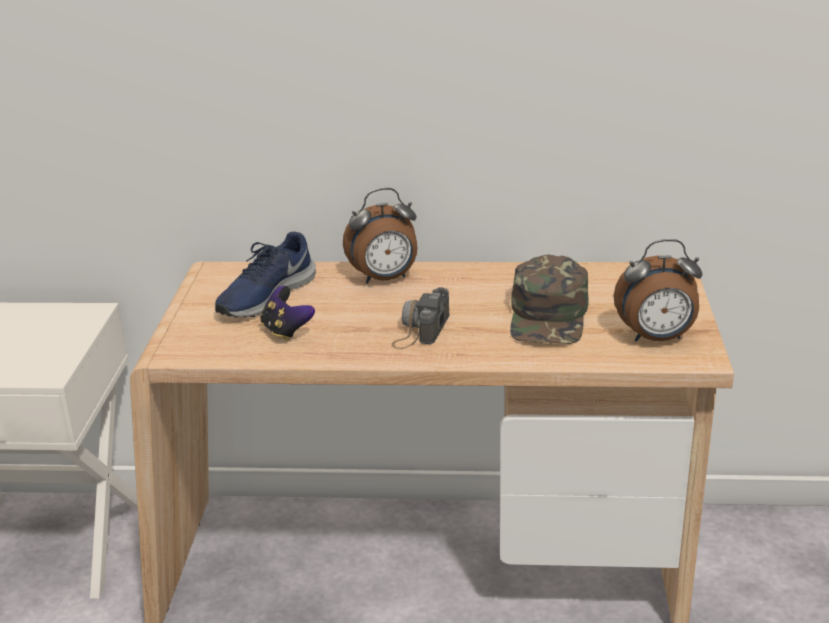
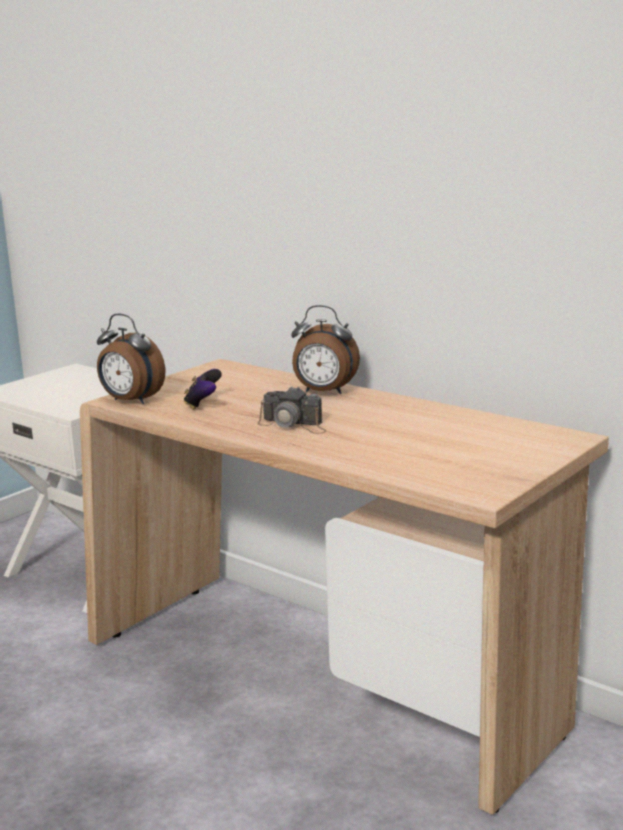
camera: 35 degrees right, 10 degrees down
(265, 296) = (225, 384): blue shoe -> none
(421, 329) = (294, 425): camera -> camera turned 120 degrees counterclockwise
(549, 316) = (407, 439): green cap -> none
(656, 338) = (468, 473): alarm clock -> alarm clock (130, 401)

